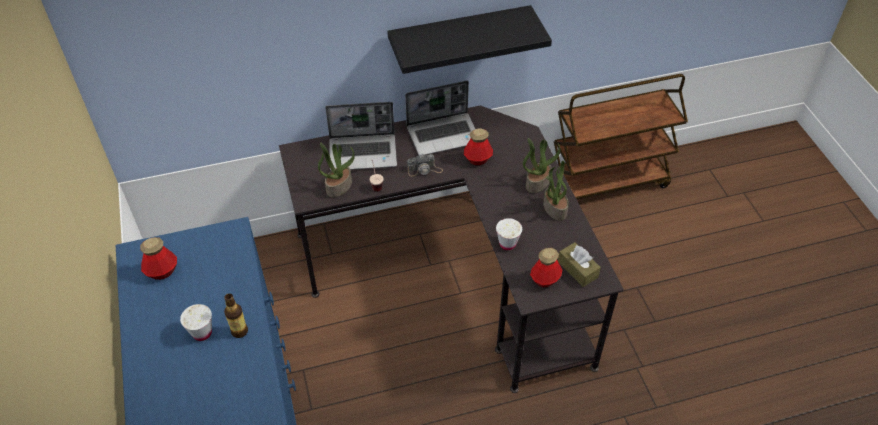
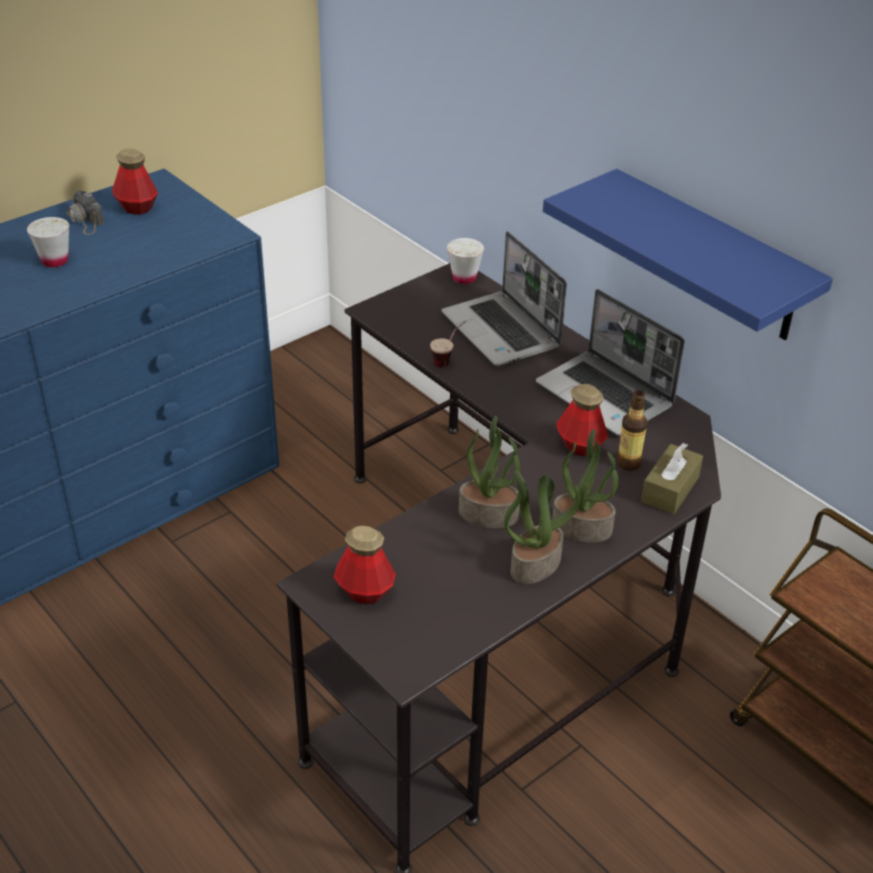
camera: 65 degrees right, 10 degrees down
(239, 331) = (67, 285): bottle -> bottle (628, 463)
(339, 186) = (420, 329): potted plant -> potted plant (489, 514)
(424, 170) = (513, 397): camera -> camera (85, 220)
(459, 36) = (711, 257): black shelf -> blue shelf
(507, 244) = (417, 527): white cup -> white cup (464, 278)
(577, 269) = (412, 628): brown tissue box -> brown tissue box (670, 489)

